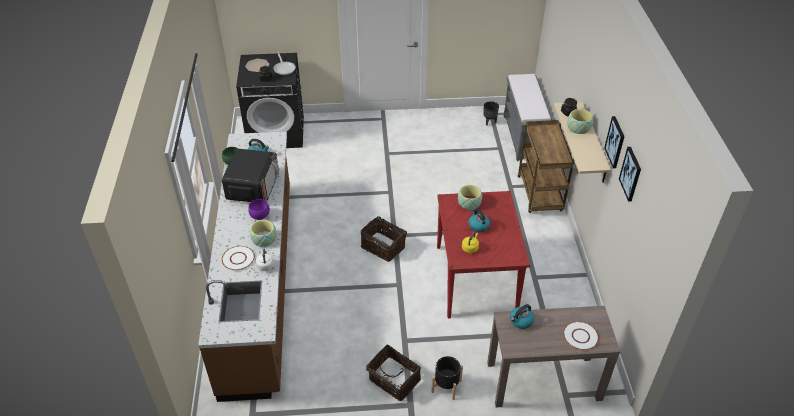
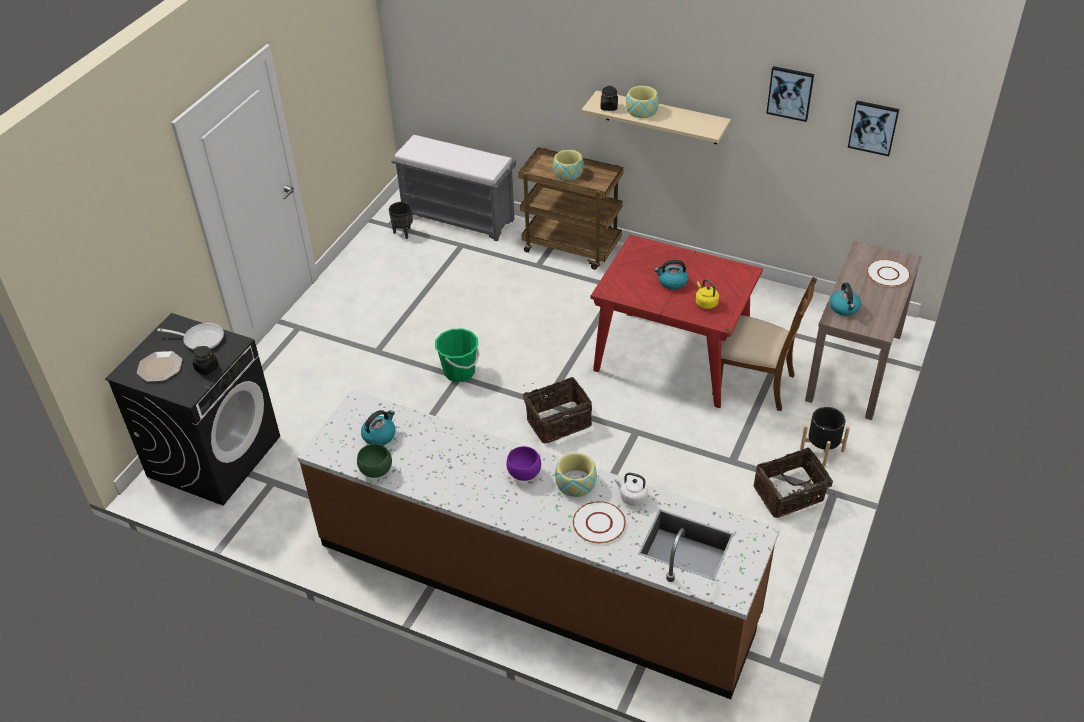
camera: 60 degrees left, 0 degrees up
(253, 187) = (452, 463): microwave -> none
(394, 191) = (459, 372): none -> green bucket
(469, 202) = (626, 274): bowl -> bowl (568, 172)
(483, 329) = (755, 384): none -> brown chair
(615, 142) = (727, 83): picture -> picture (873, 127)

